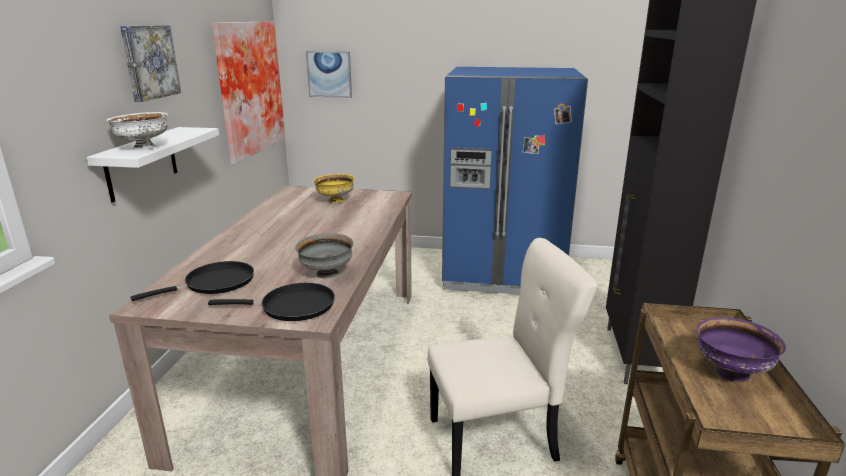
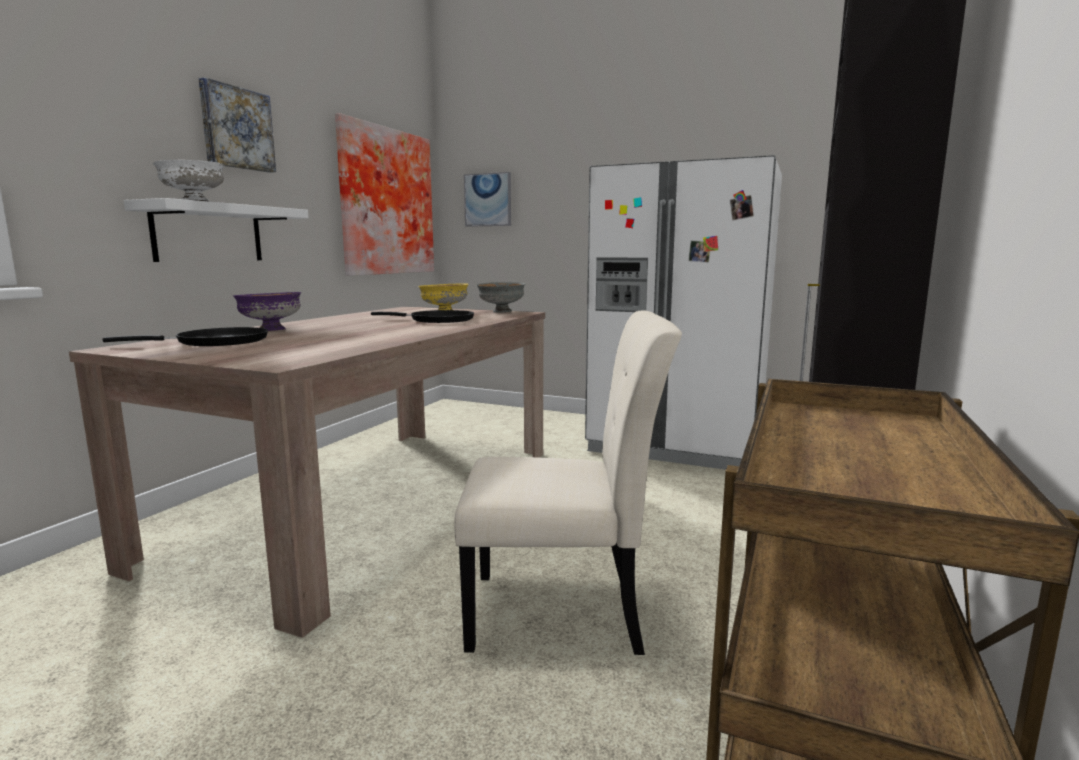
camera: 15 degrees right, 10 degrees down
(292, 306) = (269, 357): black frying pan -> black frying pan (437, 320)
(327, 274) = (351, 344): grey bowl -> grey bowl (502, 312)
(502, 273) = (677, 444): blue fridge -> white fridge
(730, 373) = (882, 457): purple bowl -> purple bowl (270, 330)

